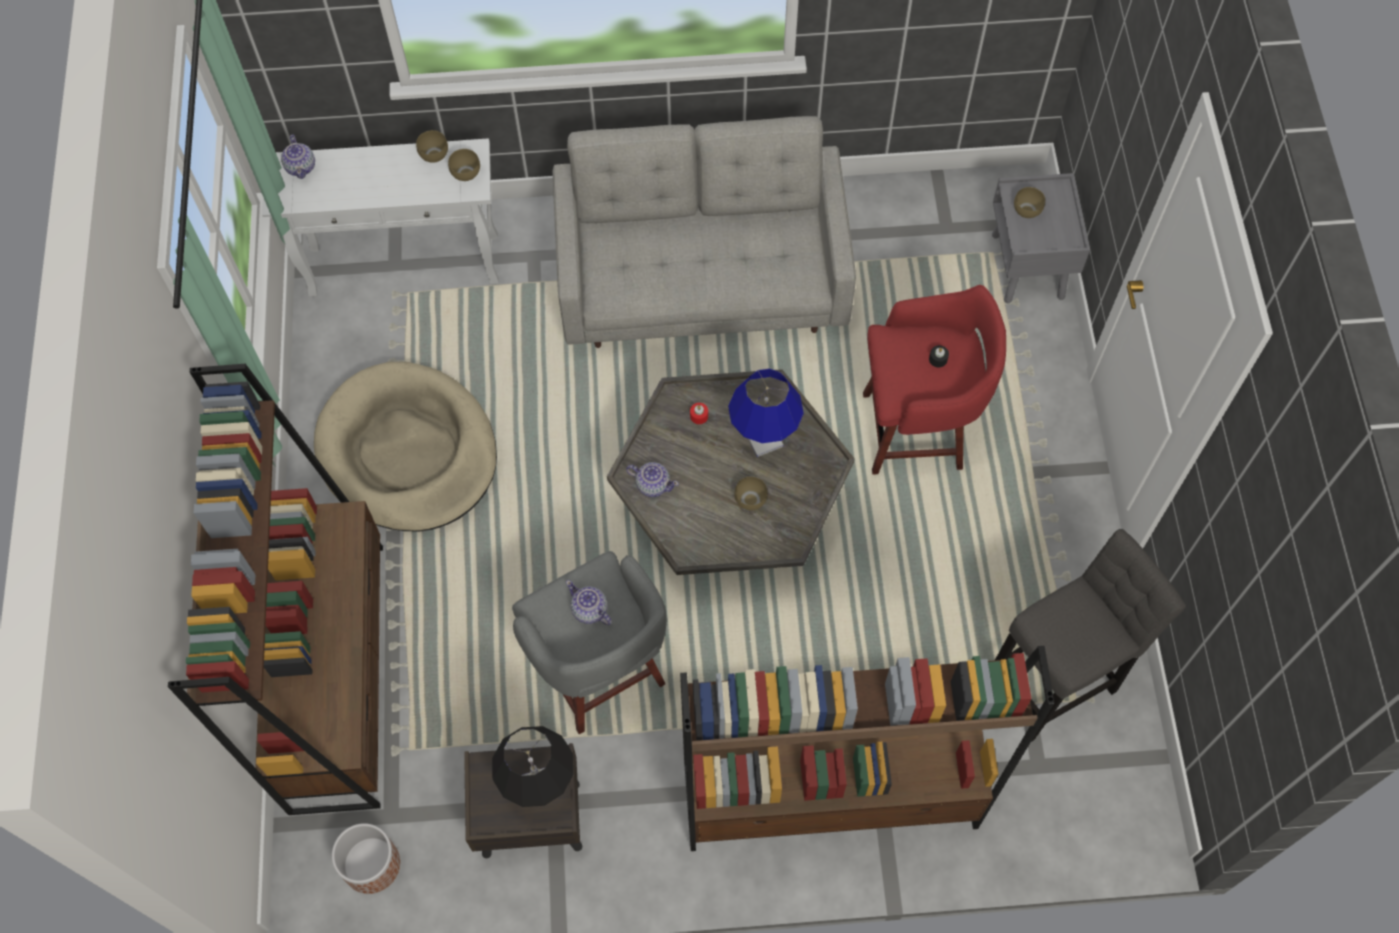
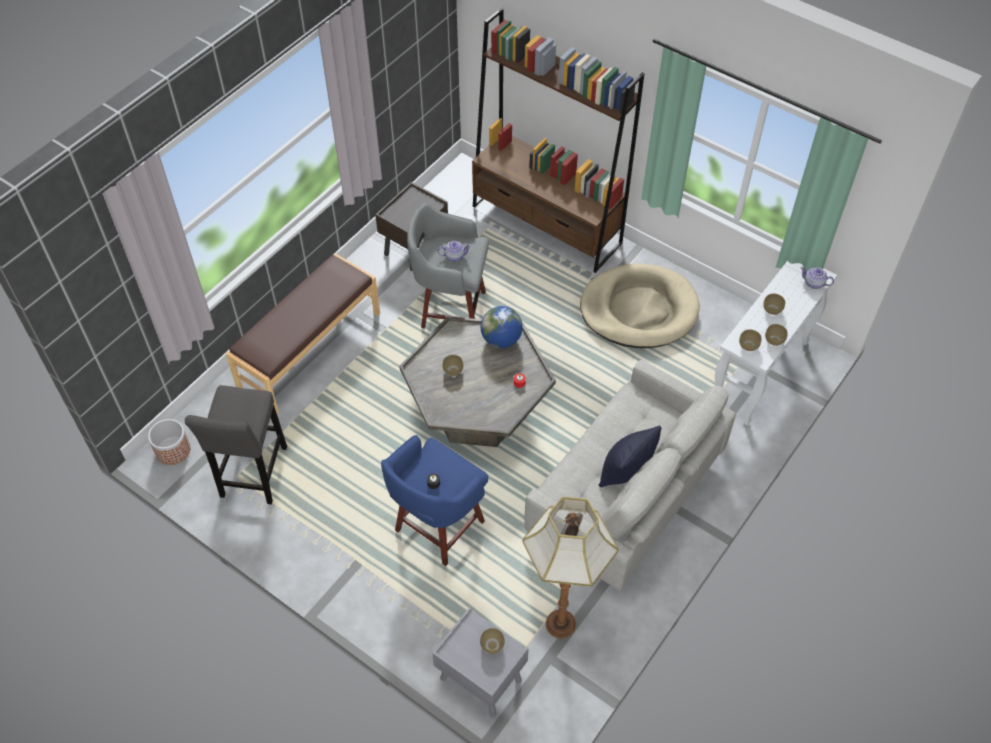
camera: 130 degrees right, 10 degrees down
(371, 865) = (452, 191): planter -> planter (172, 450)
(383, 183) = (772, 309): none -> brown bowl
(539, 786) = (407, 216): black table lamp -> none
(652, 484) = (501, 339): teapot -> globe
(716, 234) = (625, 471): none -> black pillow
(764, 440) = (478, 399): blue table lamp -> none
(828, 794) = (309, 349): brown bookcase -> brown bench
(903, 241) = (562, 625): none -> floor lamp
(917, 430) = (437, 528): red stool -> blue stool

